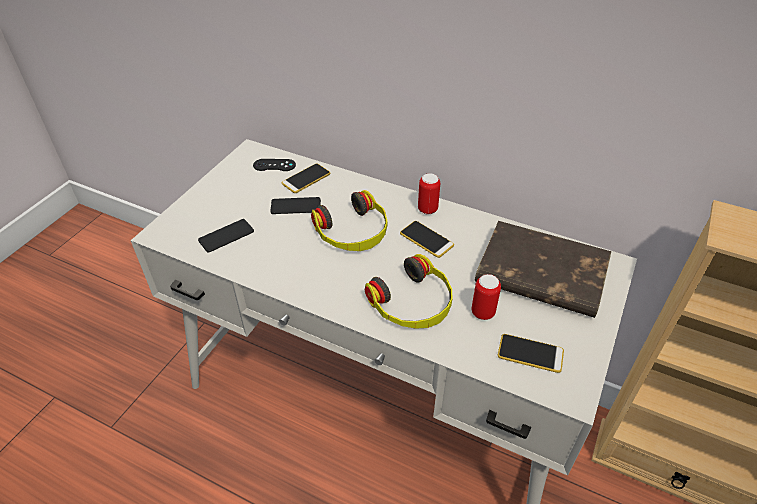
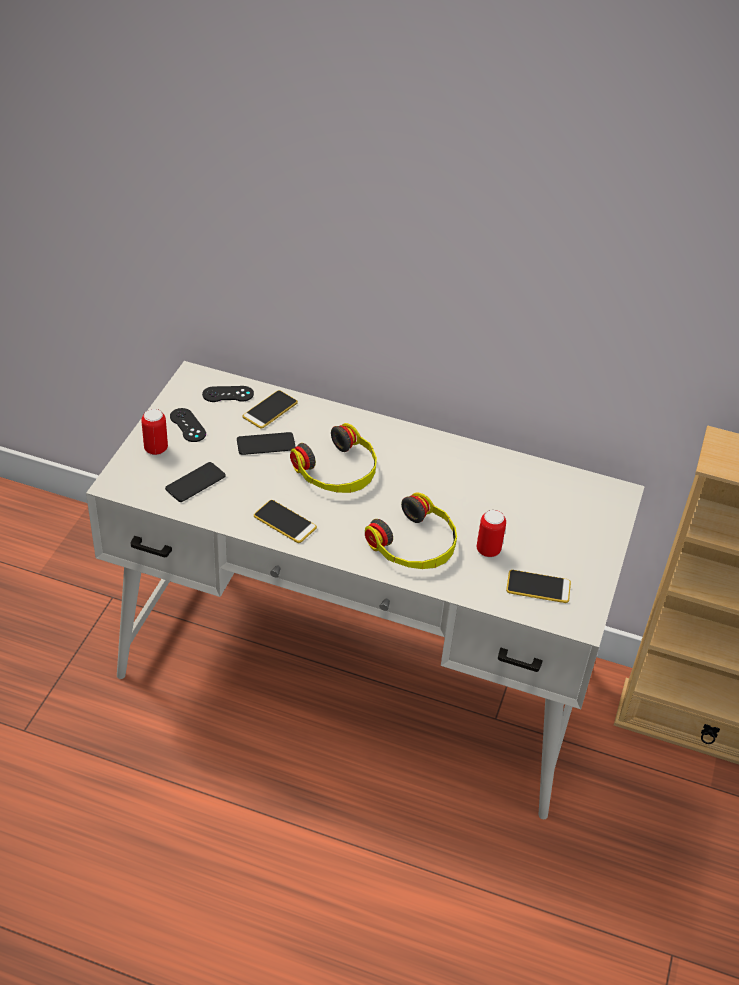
camera: 10 degrees left, 0 degrees up
(234, 188) = (187, 425): none -> black game controller
(426, 239) = (420, 476): phone -> phone (285, 522)
(427, 209) = (416, 441): can -> can (156, 449)
(539, 273) = (544, 507): brown book -> none

